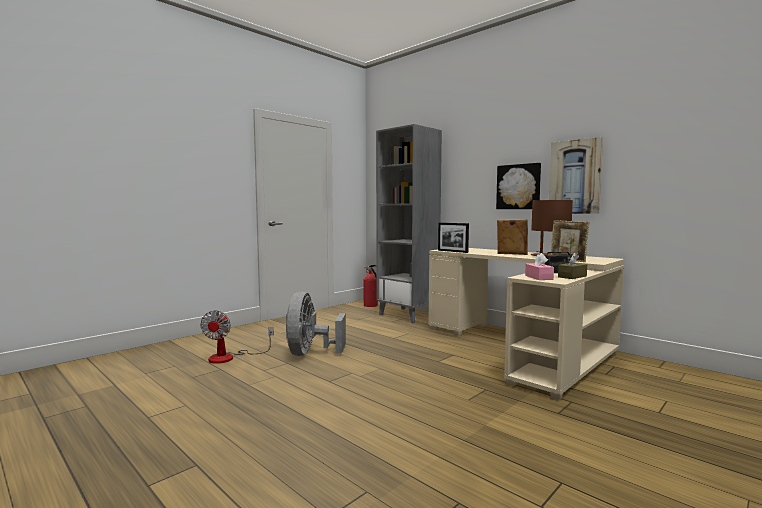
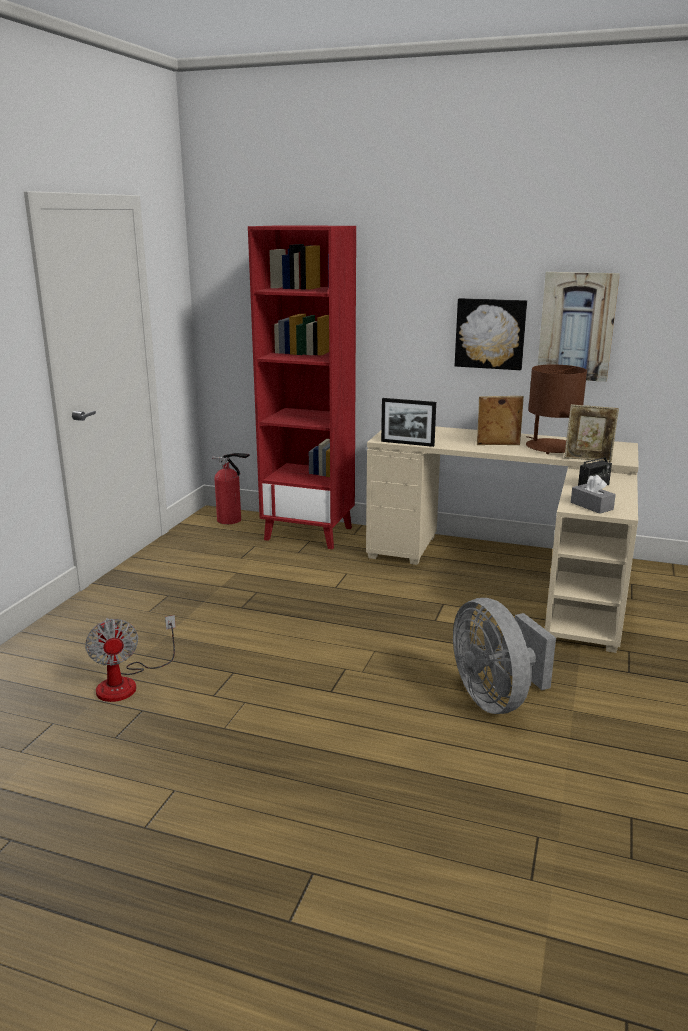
camera: 25 degrees left, 15 degrees up
(310, 353) = (246, 645): grey fan -> grey fan (496, 699)
(408, 315) = (309, 533): grey bookcase -> red bookcase
(538, 277) = (591, 506): pink tissue box -> grey tissue box
(572, 276) = (622, 497): brown tissue box -> none

